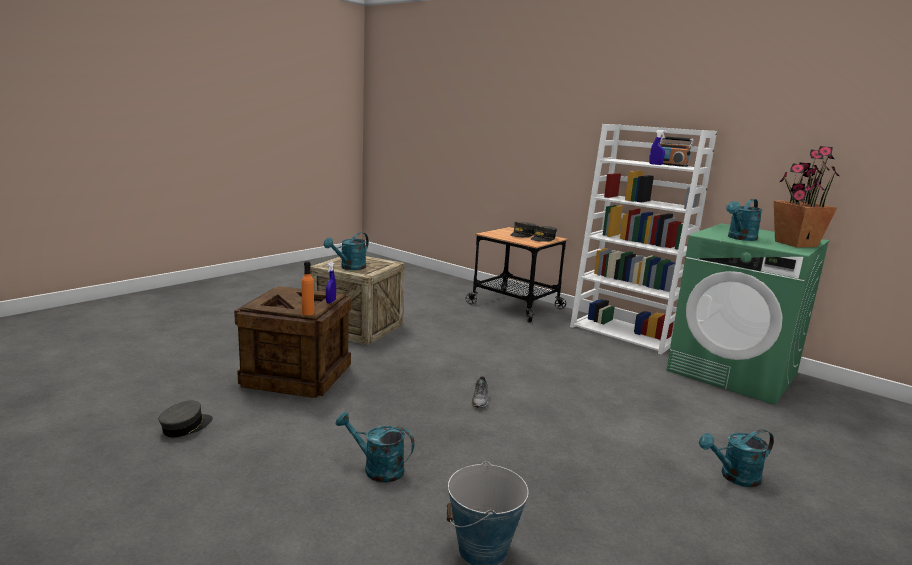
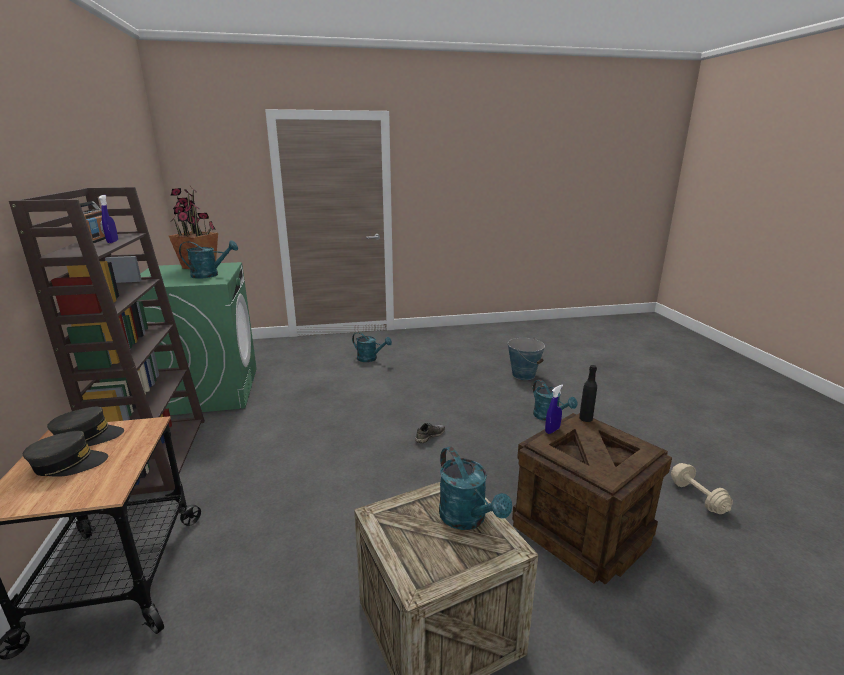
camera: 140 degrees left, 5 degrees up
(186, 427) = (697, 497): grey cap -> beige dumbbell
(308, 313) = (585, 418): orange bottle -> black bottle
(349, 268) = (467, 519): turquoise watering can -> turquoise watering can turned 75 degrees clockwise
(625, 333) = (157, 454): white bookcase -> brown bookcase

